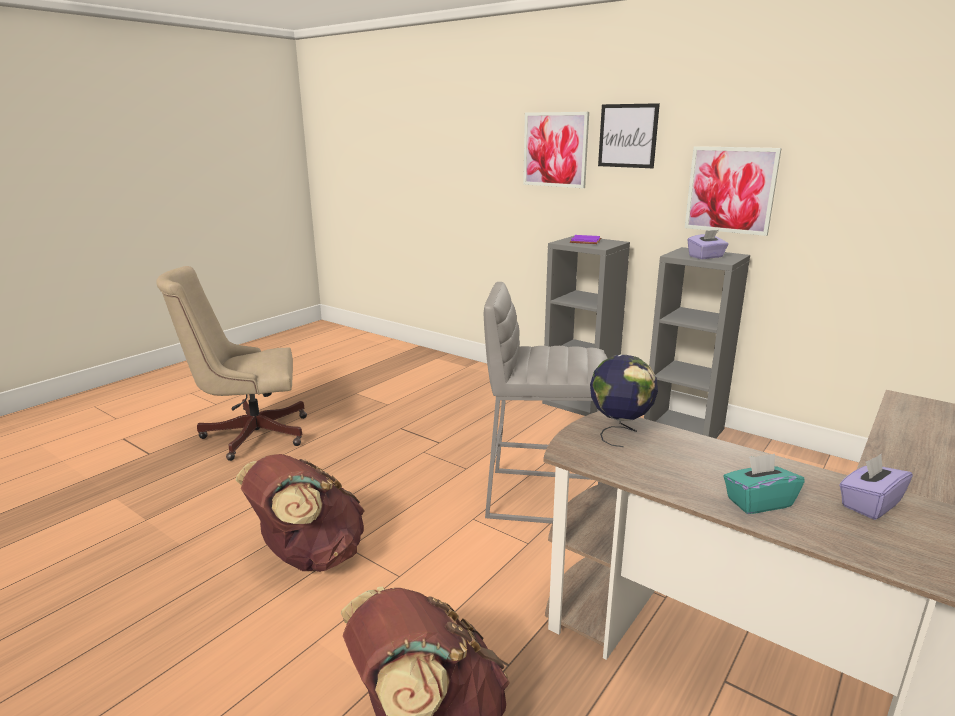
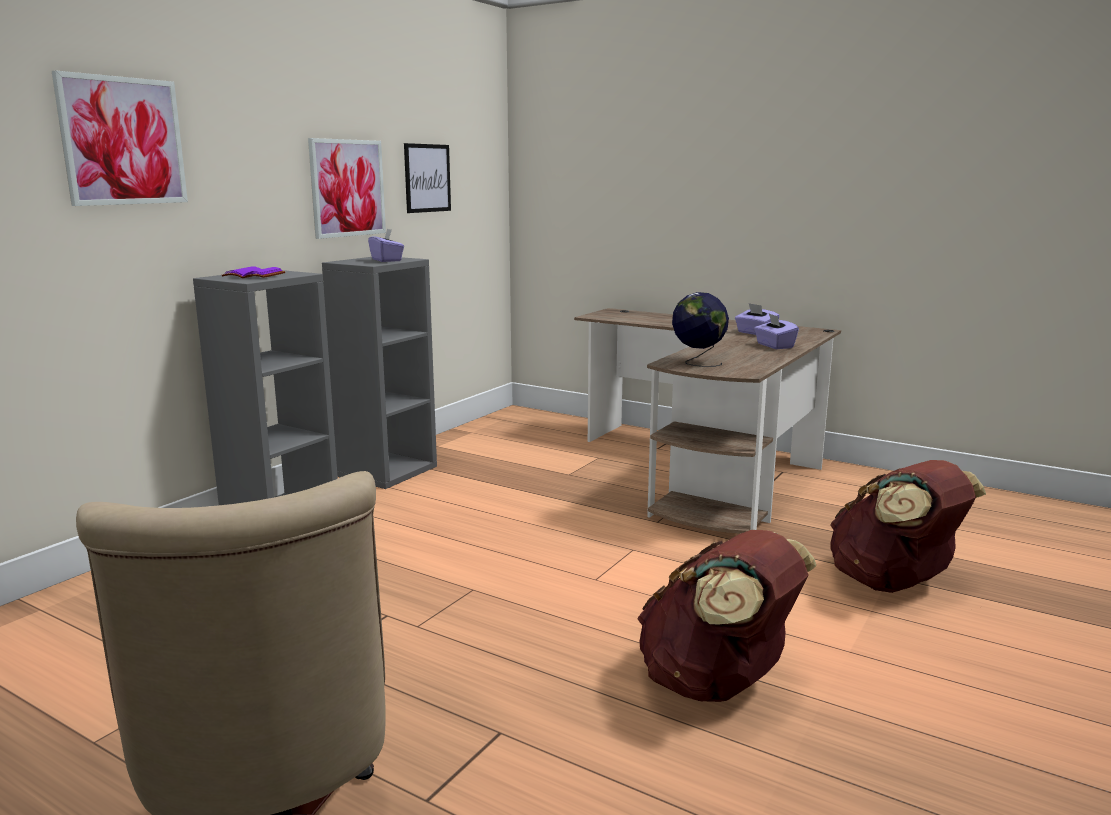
camera: 95 degrees left, 5 degrees down
(542, 496) = (539, 542): grey stool -> none
(628, 136) = (231, 122): picture -> picture (427, 178)
(758, 502) = (774, 346): turquoise tissue box -> purple tissue box

